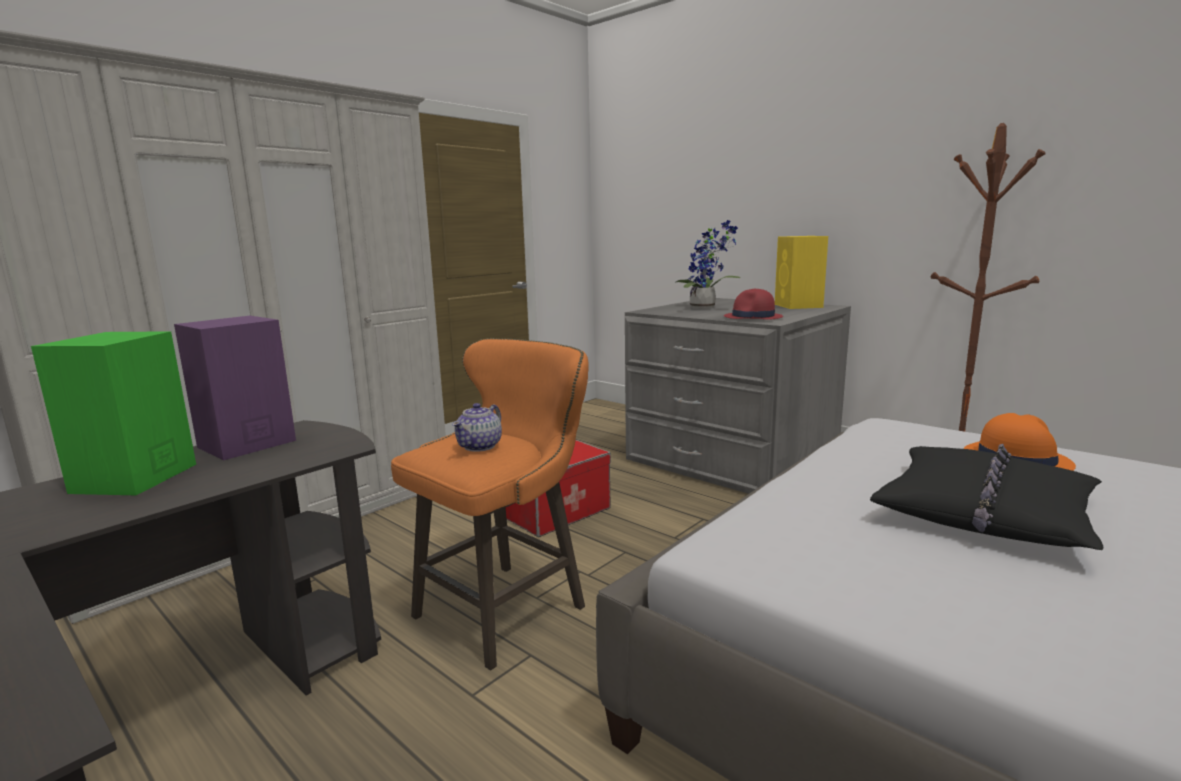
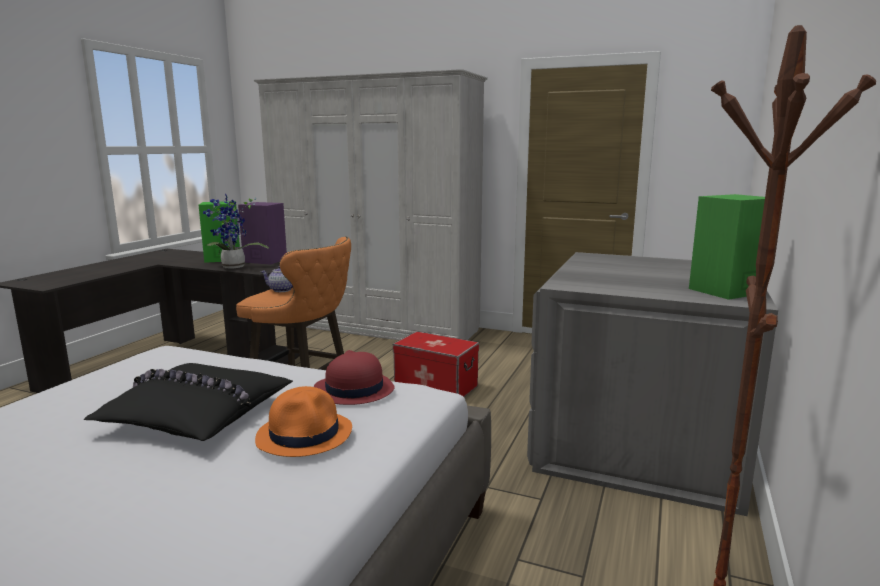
camera: 70 degrees right, 0 degrees up
(706, 308) = (642, 266): potted plant -> potted plant (233, 267)
(753, 317) = (587, 280): red hat -> red hat (353, 390)
(798, 306) = (725, 291): yellow speaker -> green speaker

